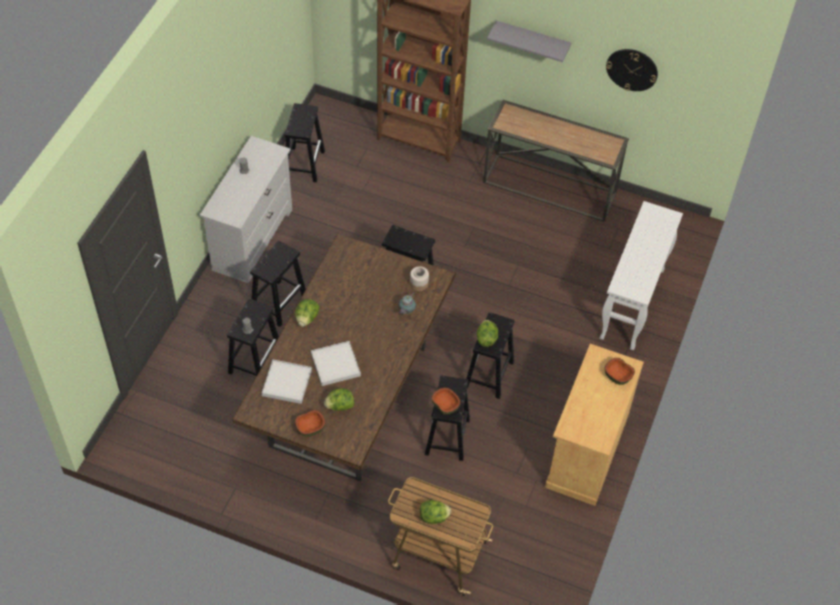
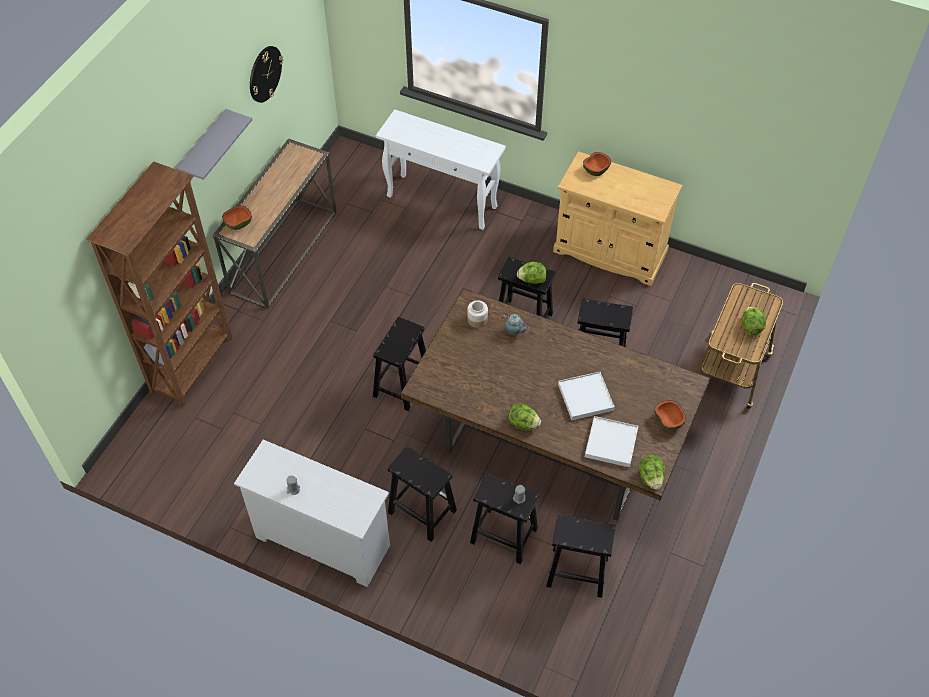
camera: 85 degrees left, 0 degrees up
(304, 163) = (208, 485): black stool -> black stool (576, 572)
(339, 406) = (638, 394): lettuce -> lettuce (650, 478)
(445, 406) = (615, 318): bowl -> bowl (238, 224)

